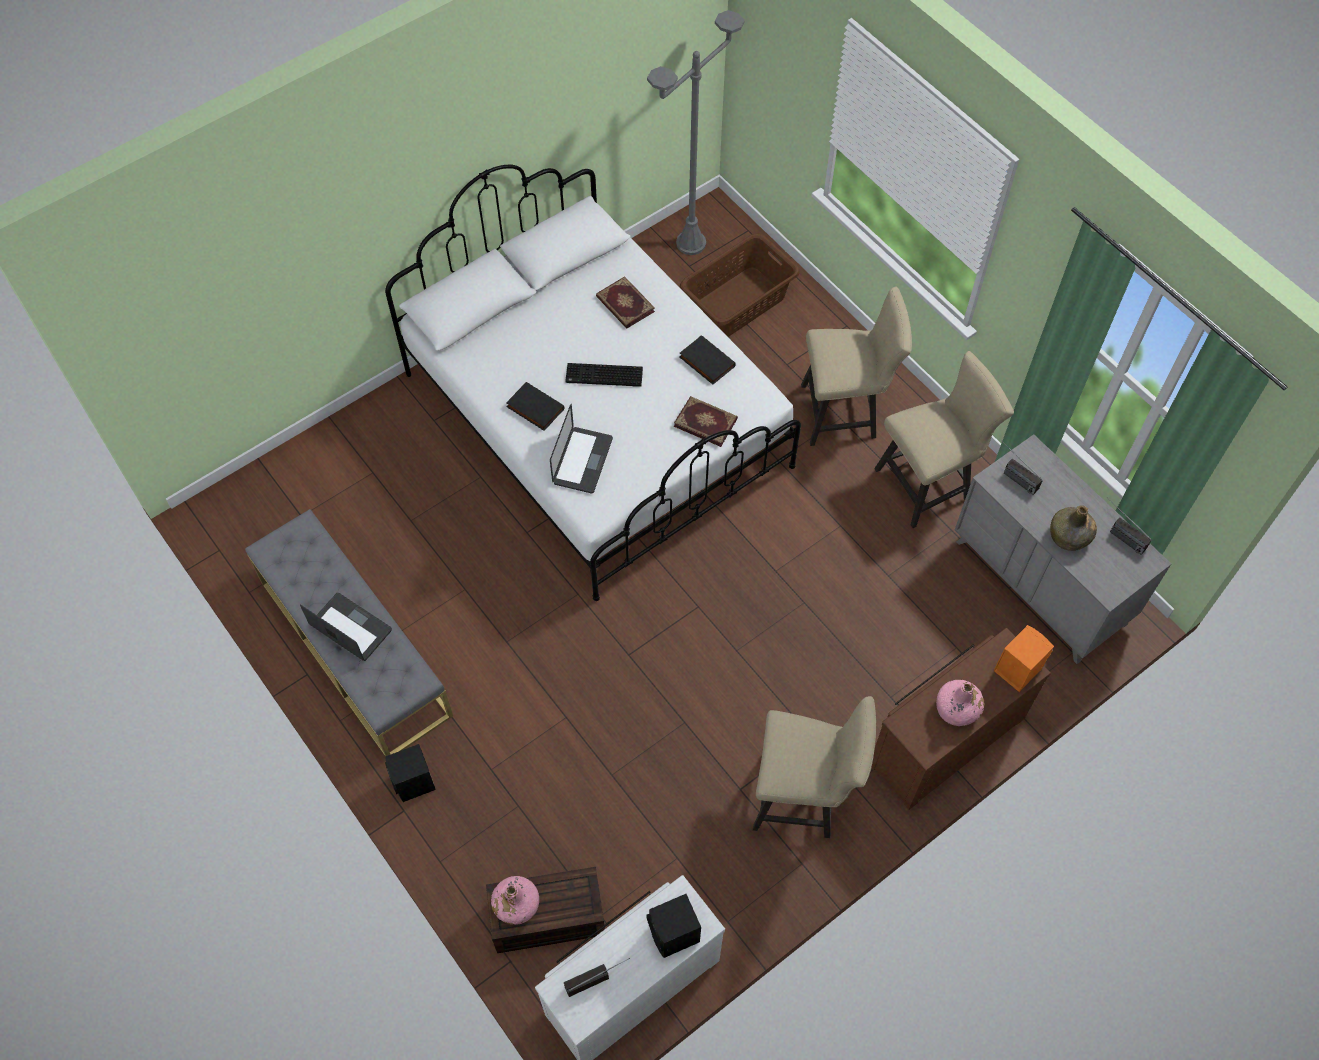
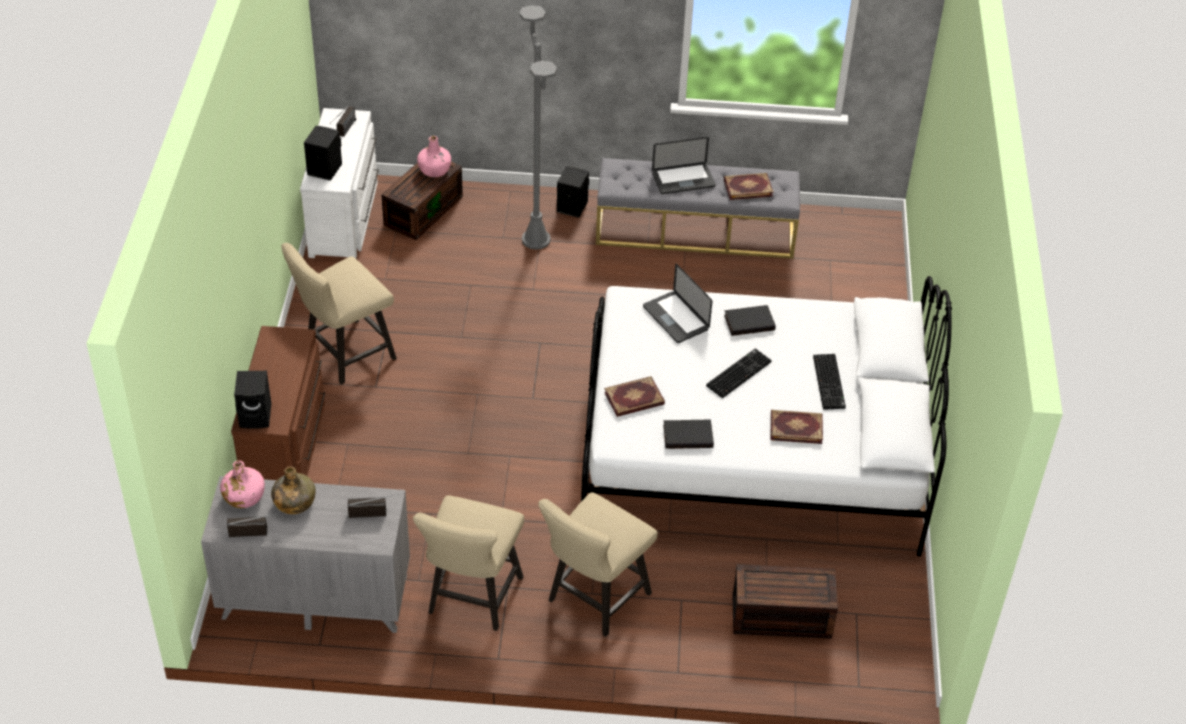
camera: 130 degrees right, 15 degrees down
(313, 567) = (748, 187): none -> book
(552, 314) = (830, 383): none -> keyboard
(690, 243) = (882, 633): grey floor lamp -> grey floor lamp (536, 239)
(738, 302) = (780, 617): brown laundry basket -> brown storage box
(957, 709) = (274, 367): pink bottle -> pink bottle (244, 496)
(1016, 668) = (257, 416): orange speaker -> black speaker

